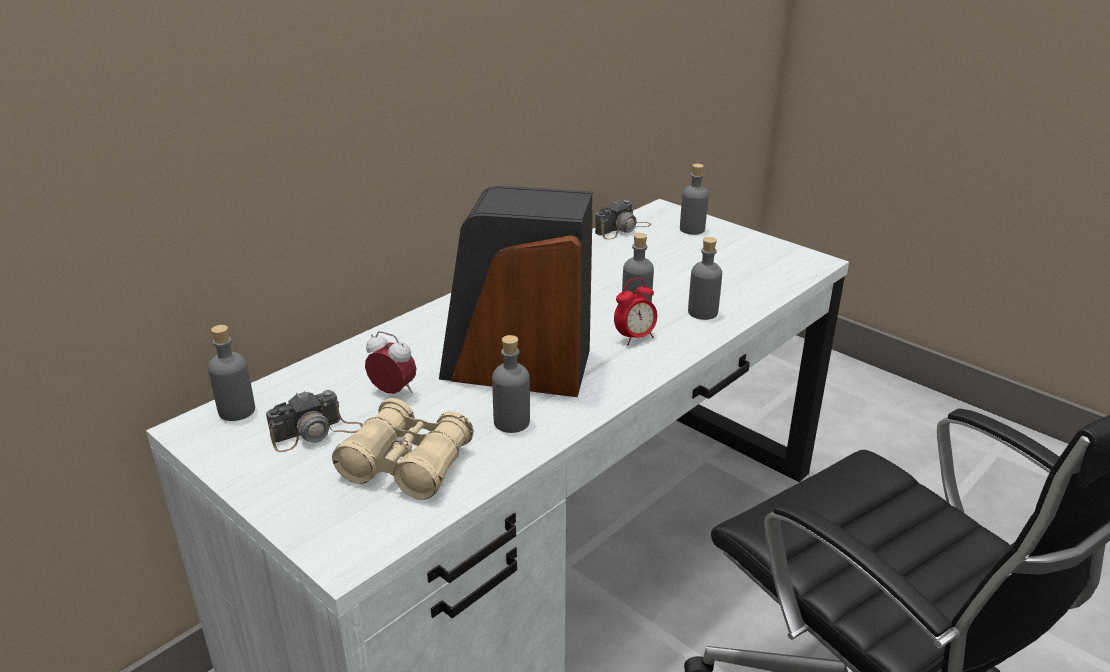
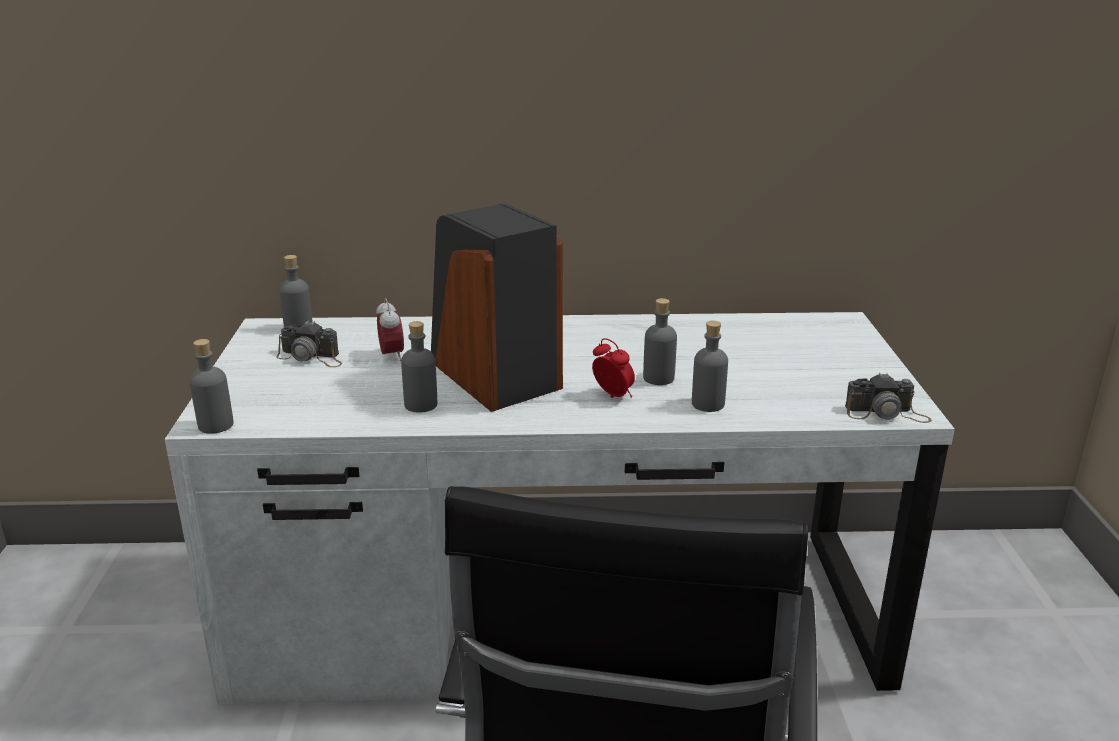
camera: 45 degrees right, 5 degrees down
(407, 464) = (320, 396): beige binoculars -> none
(623, 229) = (772, 322): camera -> camera (886, 413)
(635, 338) = (613, 396): alarm clock -> alarm clock turned 150 degrees counterclockwise
(692, 229) = (839, 344): grey bottle -> grey bottle (215, 425)

